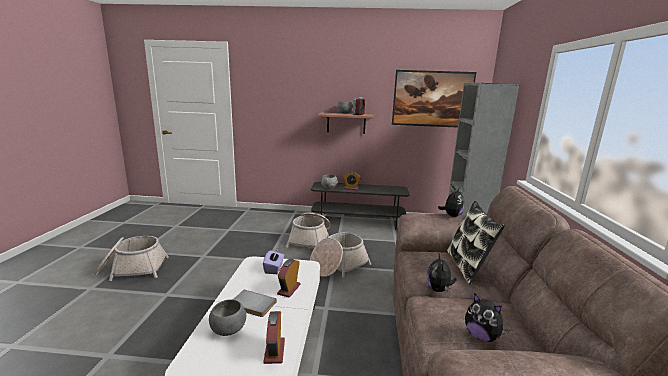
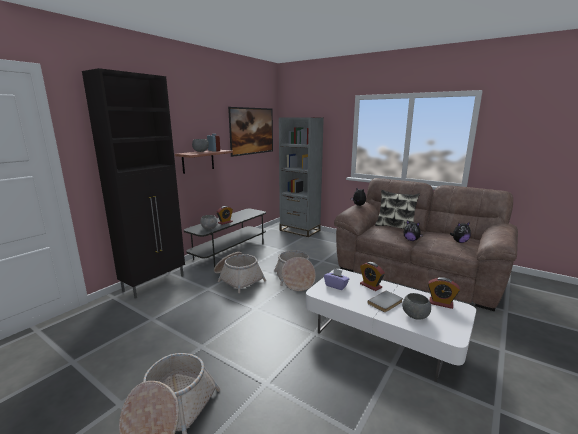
camera: 60 degrees left, 0 degrees up
(275, 214) = (155, 283): none -> black cabinet

